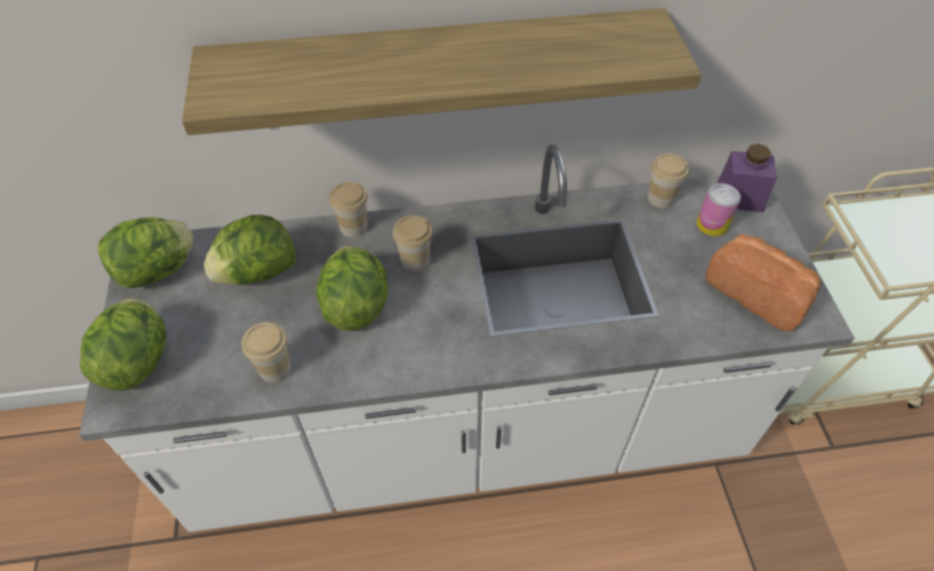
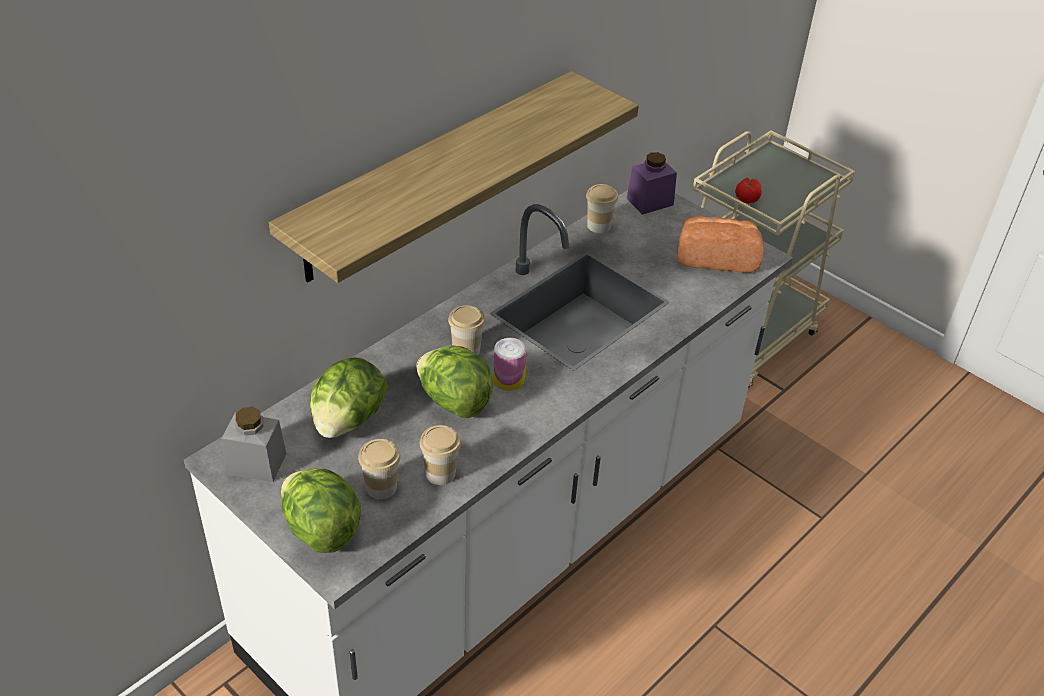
camera: 40 degrees left, 10 degrees down
(158, 270) = (256, 463): lettuce -> grey jar
(353, 227) = (390, 351): cup -> cup (381, 487)
(712, 224) = (648, 227): can -> can (509, 379)
(876, 242) = (746, 199): none -> tomato

